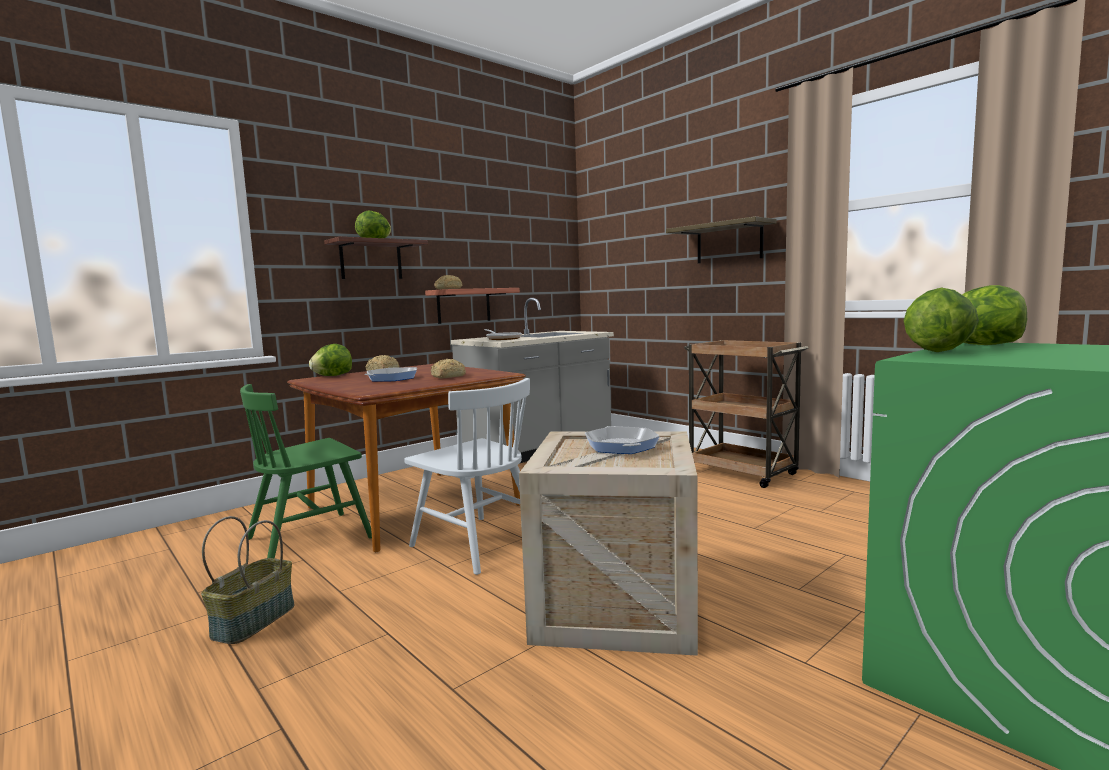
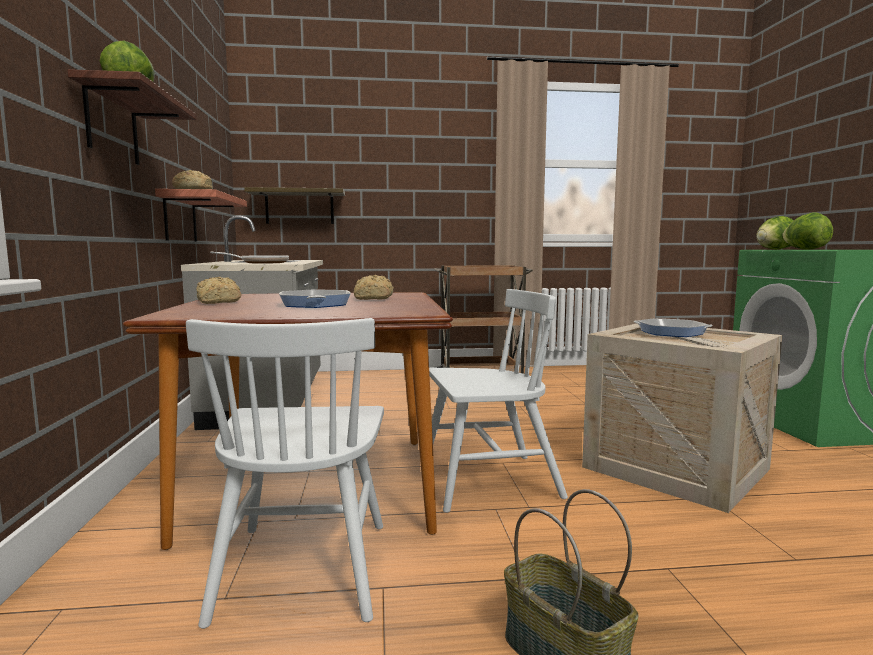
camera: 55 degrees left, 0 degrees up
(310, 538) = (303, 569): green chair -> white chair
(332, 376) = (177, 310): lettuce -> none
(729, 243) = (433, 180): shelf -> shelf (299, 207)

